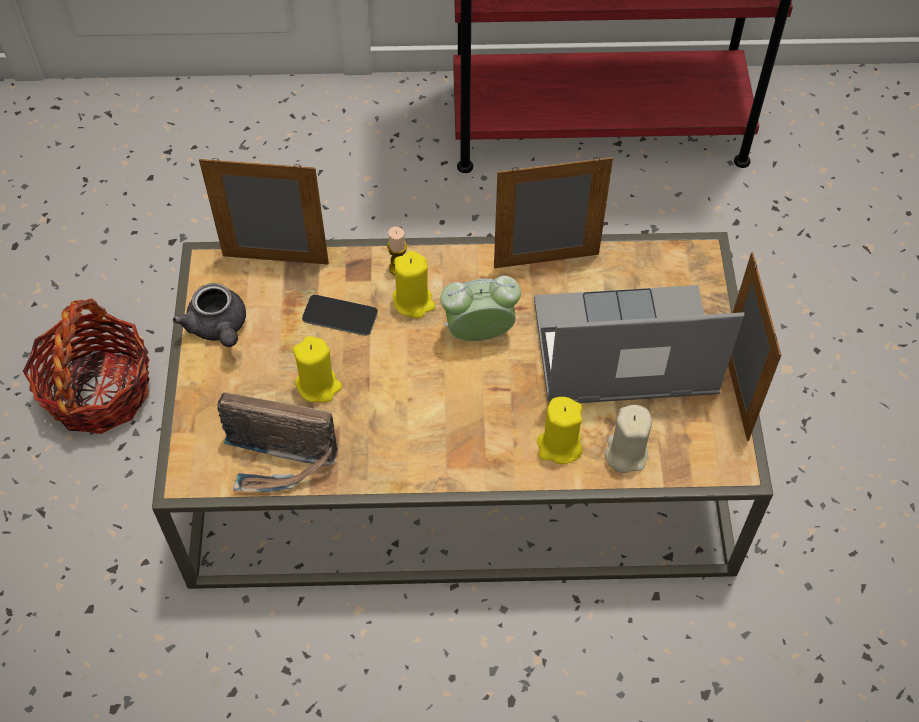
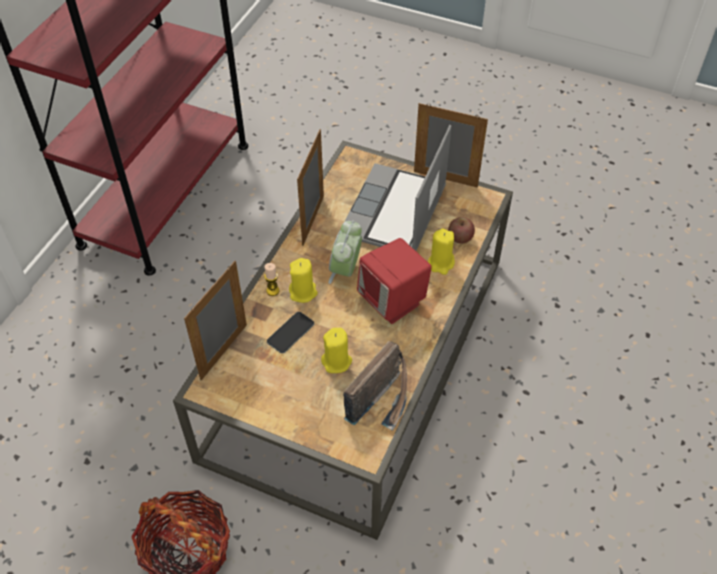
camera: 65 degrees left, 5 degrees down
(218, 328) = (260, 401): grey teapot -> none
(454, 412) = (393, 301): none -> red speaker
(625, 453) = (460, 237): beige candle -> apple

